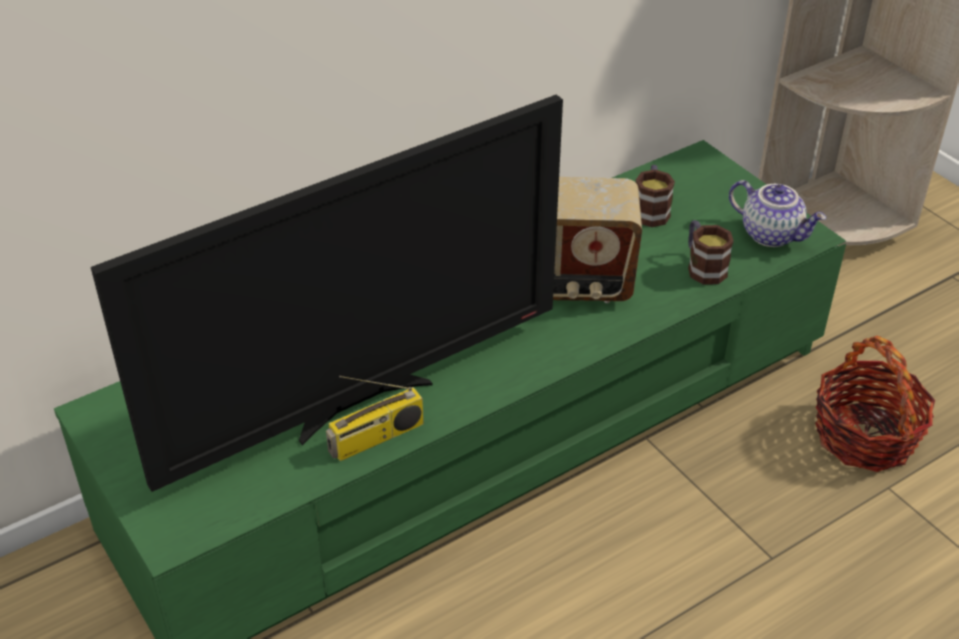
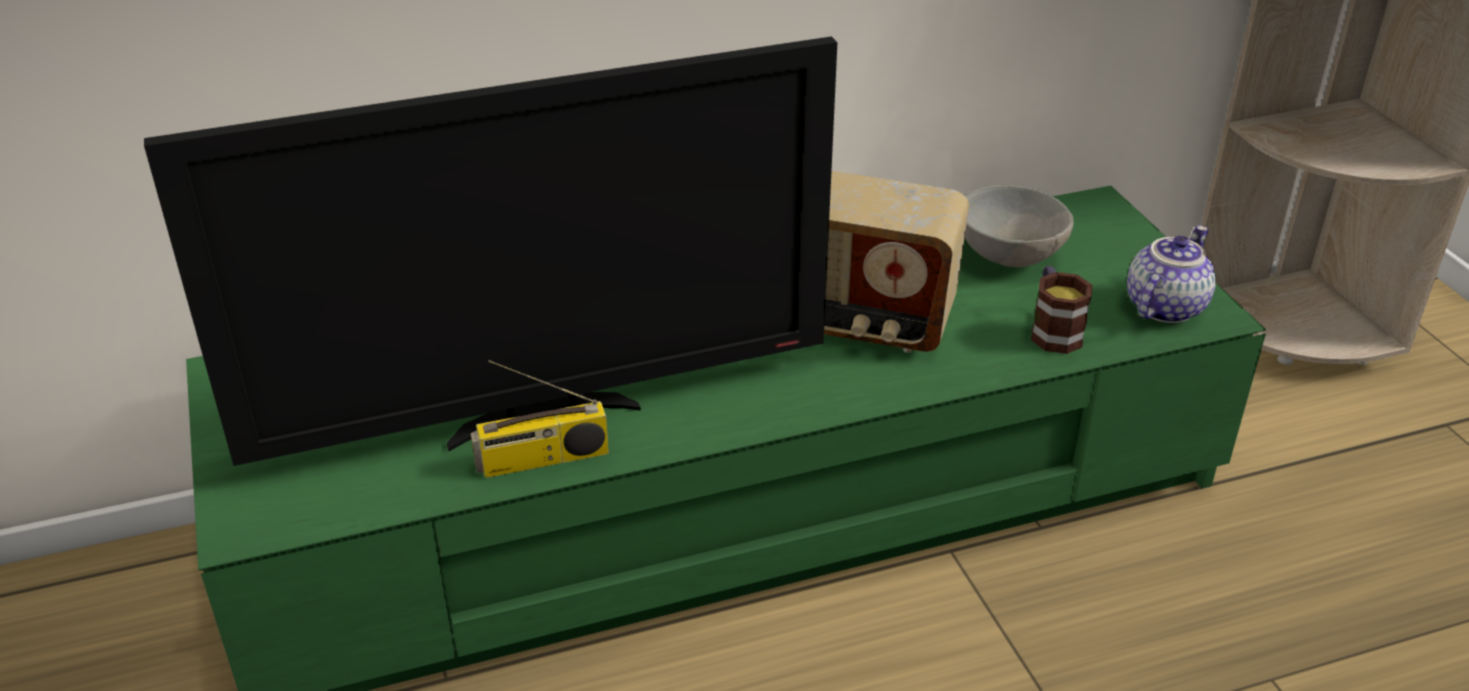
camera: 15 degrees right, 5 degrees down
(651, 210) = (1009, 255): mug -> grey bowl
(772, 234) = (1163, 306): teapot -> teapot turned 105 degrees counterclockwise
(865, 436) = (1258, 606): basket -> none

